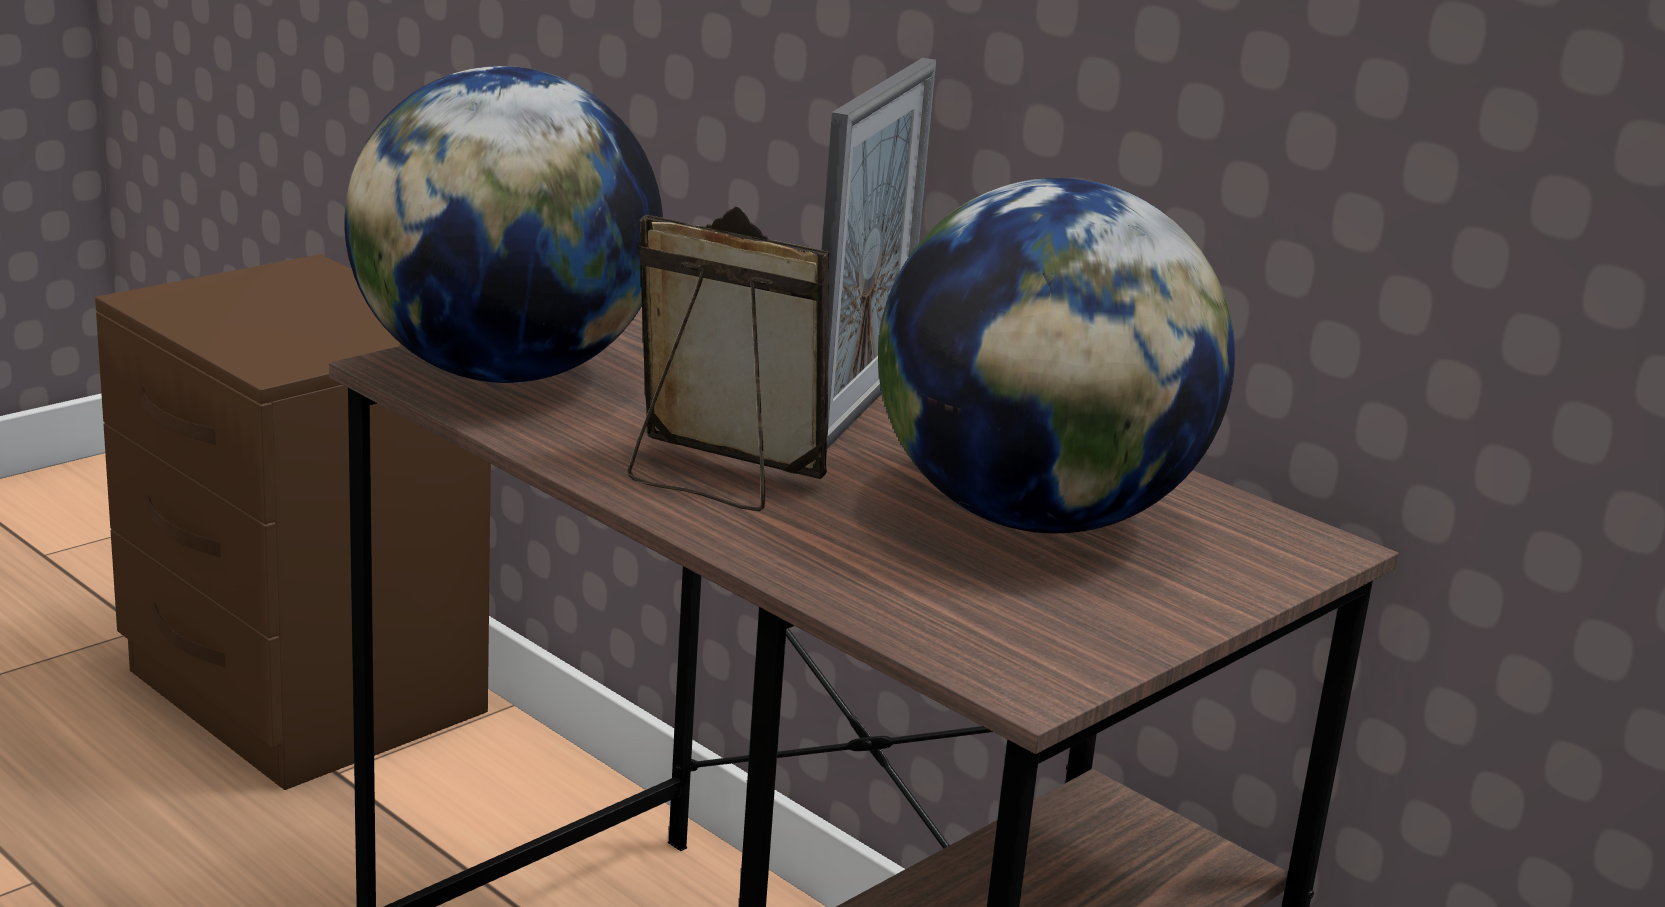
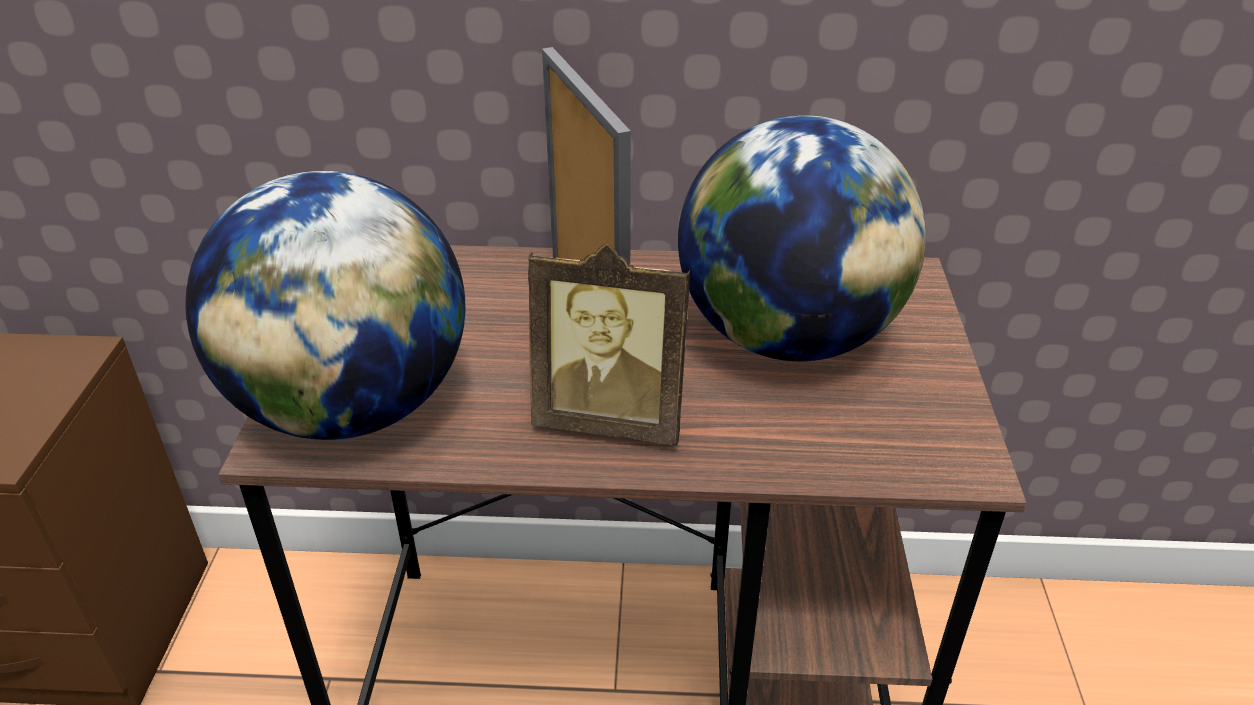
camera: 40 degrees left, 15 degrees up
(716, 480) = (611, 418): picture frame -> picture frame turned 150 degrees counterclockwise

